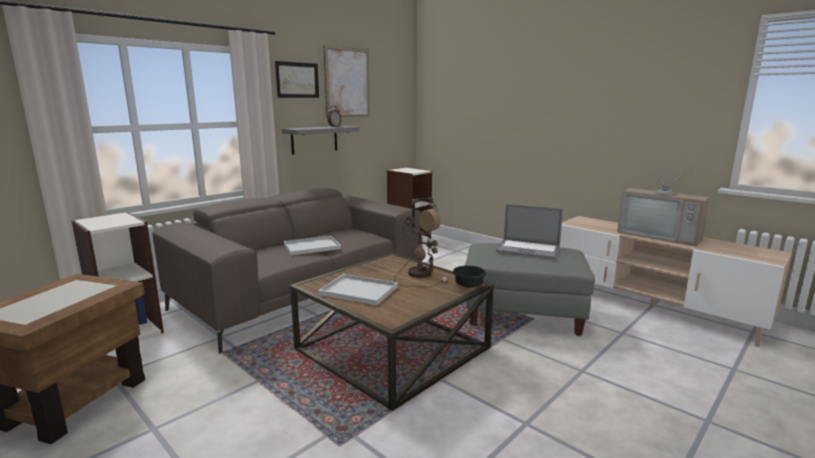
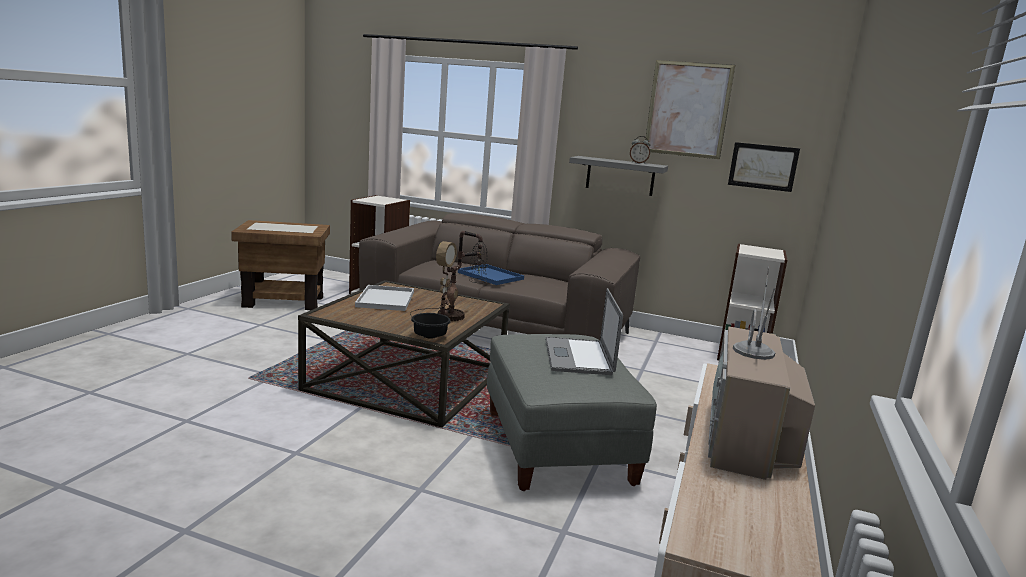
camera: 65 degrees right, 0 degrees up
(297, 80) = (609, 102): picture -> picture (763, 166)
(311, 247) = (489, 275): white tray -> blue tray

